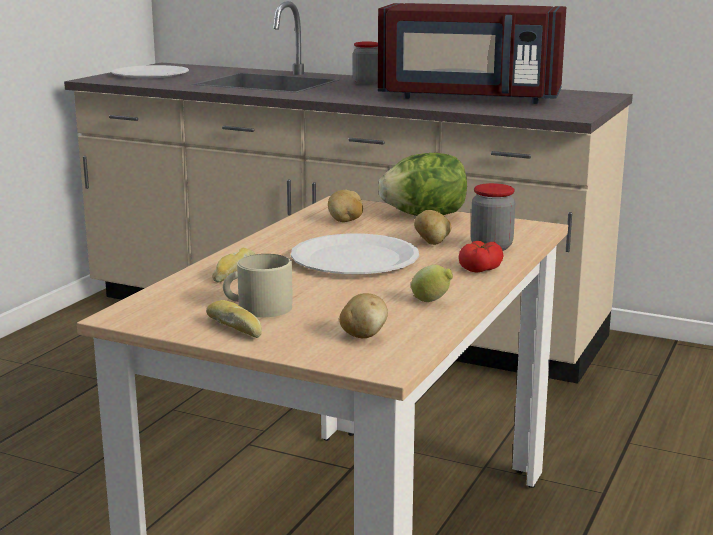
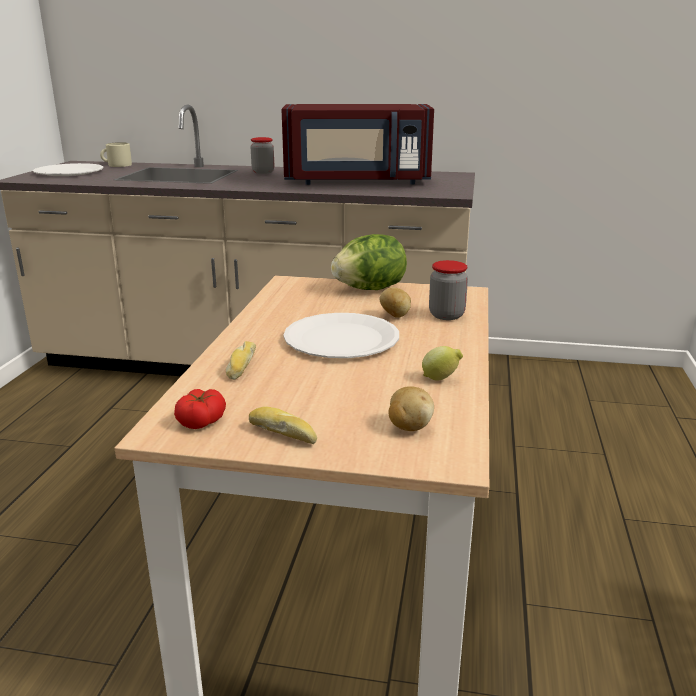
camera: 15 degrees left, 5 degrees up
(258, 308) = (290, 406): beige mug -> beige mug (117, 165)
(345, 221) = (307, 300): potato -> none
(480, 269) = (455, 338): tomato -> tomato (201, 421)

